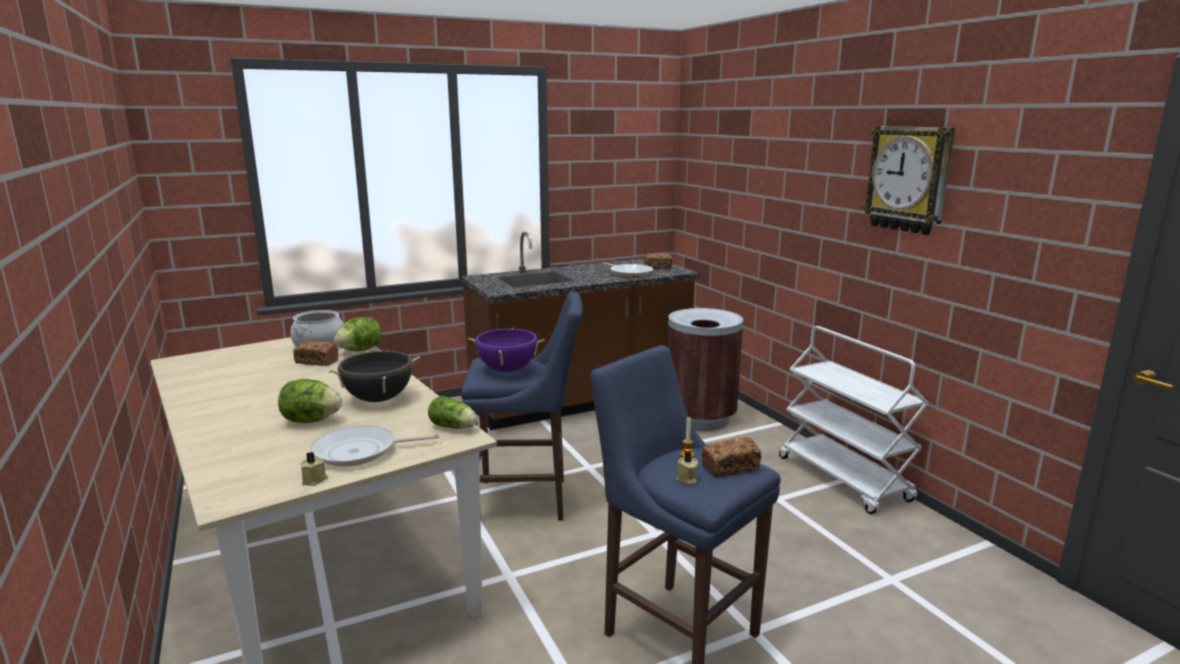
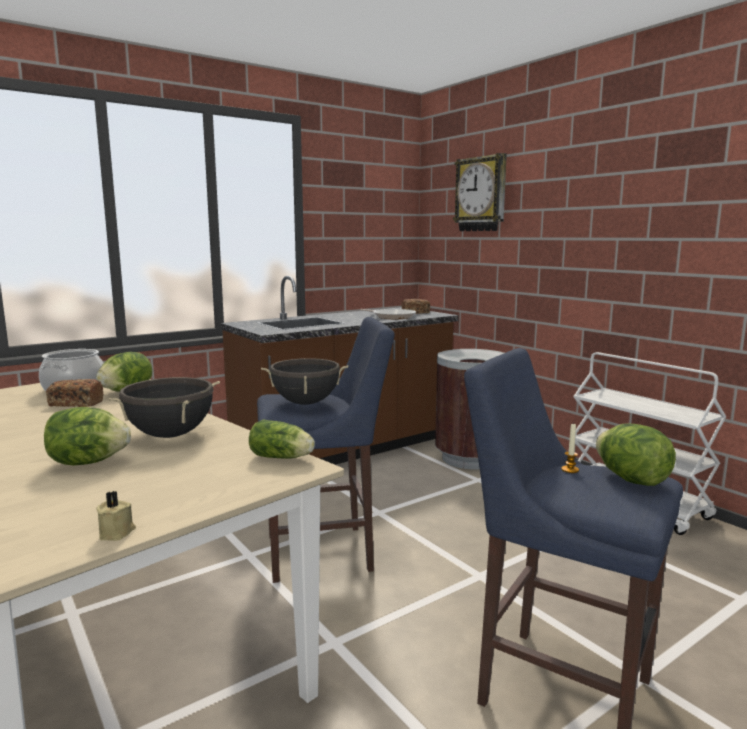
camera: 10 degrees left, 5 degrees down
(360, 451) = (170, 492): frying pan -> none
(507, 370) = (306, 403): purple cooking pot -> black cooking pot
(687, 479) = (595, 495): beige candle -> none
(730, 468) = (631, 479): bread -> lettuce
(909, 179) = (688, 199): wall clock -> wall clock (481, 194)

